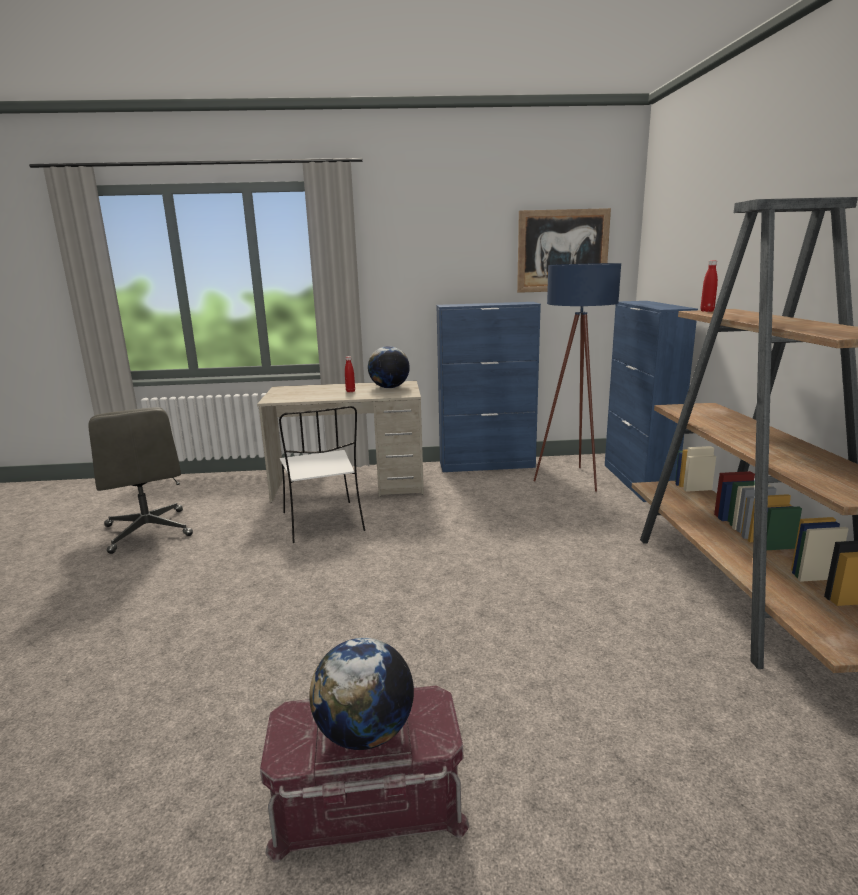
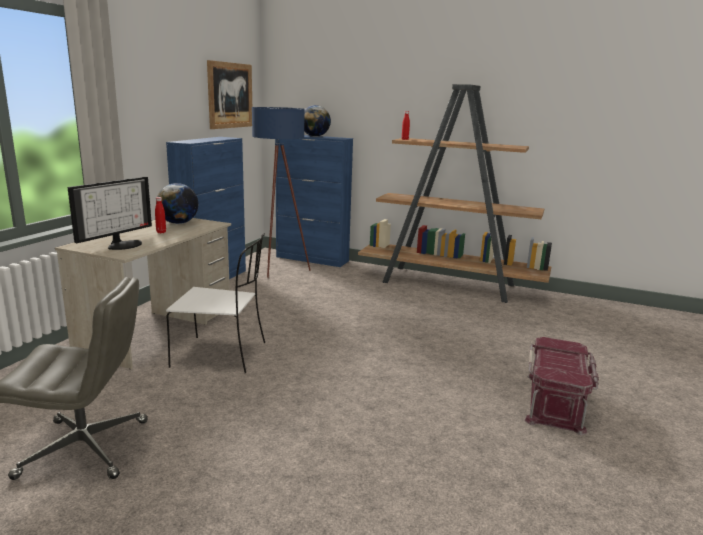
camera: 65 degrees left, 0 degrees up
(299, 393) = (123, 244): none -> monitor
(365, 733) = (565, 360): globe -> globe (315, 136)

